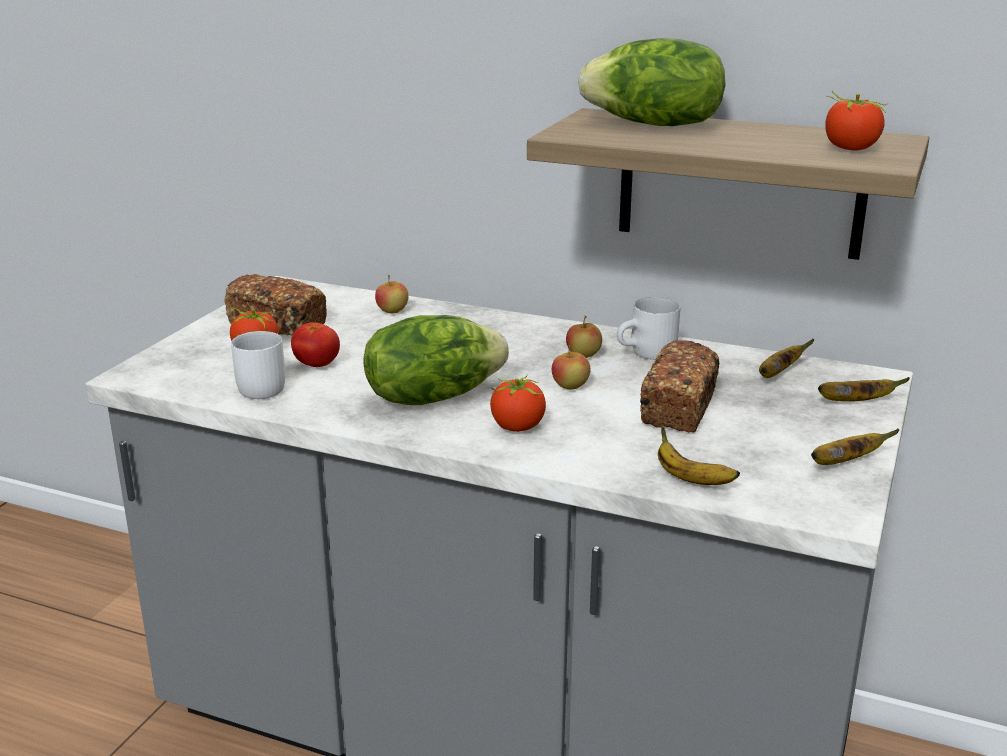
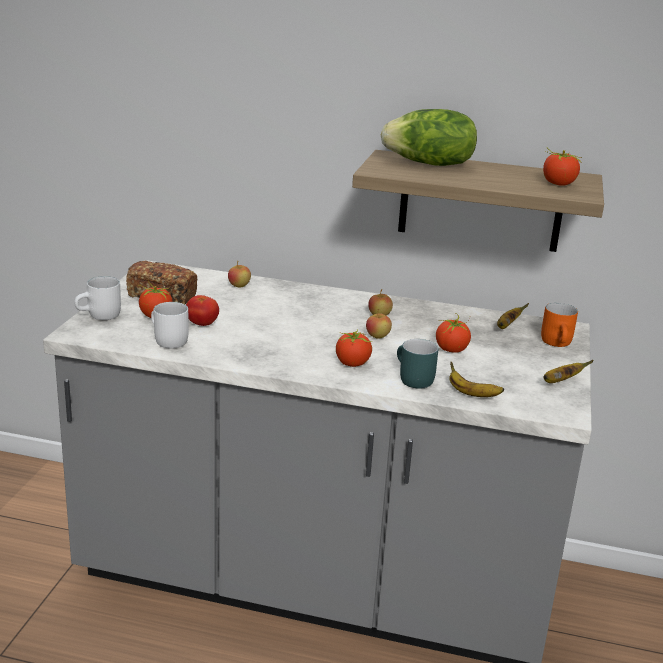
camera: 10 degrees left, 0 degrees up
(432, 396) = (289, 344): lettuce -> none
(600, 454) = (411, 379): none -> turquoise mug
(648, 354) = (421, 314): white mug -> white mug (100, 316)
(679, 408) = (451, 349): bread -> tomato
(856, 402) = (559, 343): banana -> orange mug

